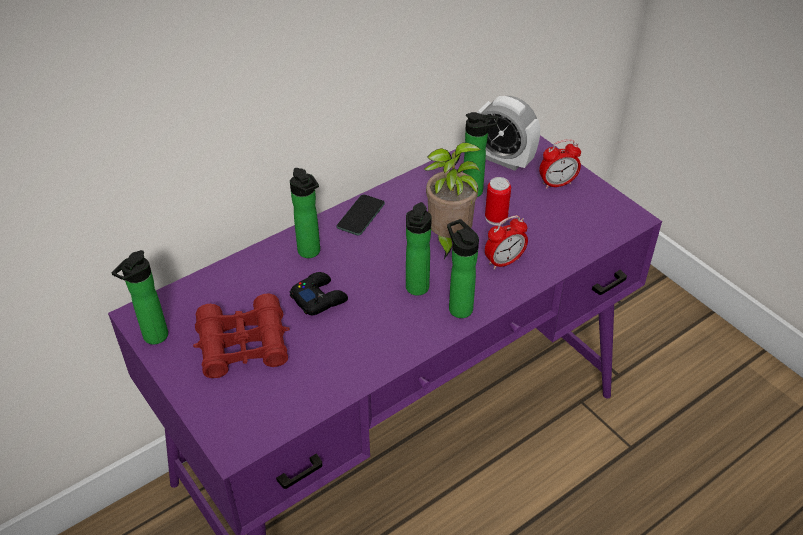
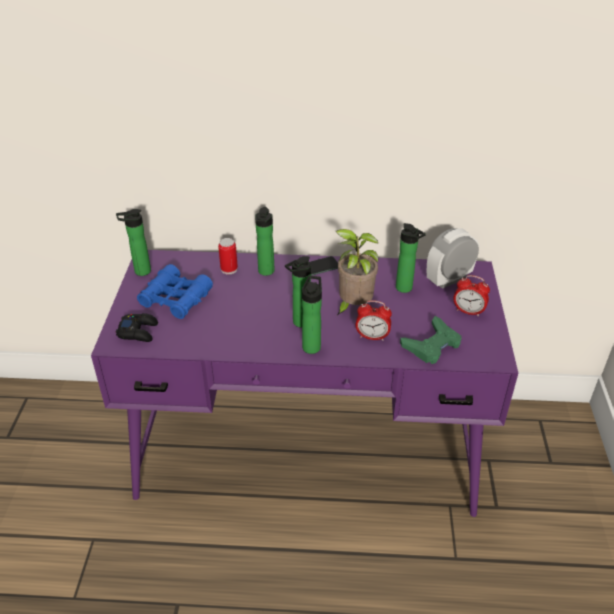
camera: 40 degrees right, 5 degrees down
(243, 345) = (176, 299): red binoculars -> blue binoculars
(319, 298) = (241, 297): black game controller -> black game controller (138, 331)
(496, 218) = (399, 310): can -> can (229, 269)
(503, 159) = (449, 279): alarm clock -> alarm clock turned 75 degrees clockwise
(565, 237) = (432, 345): none -> green game controller

